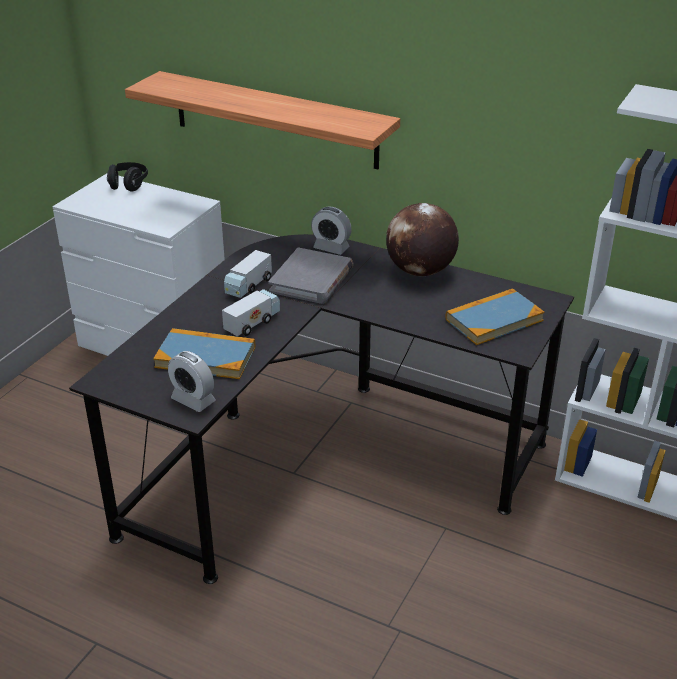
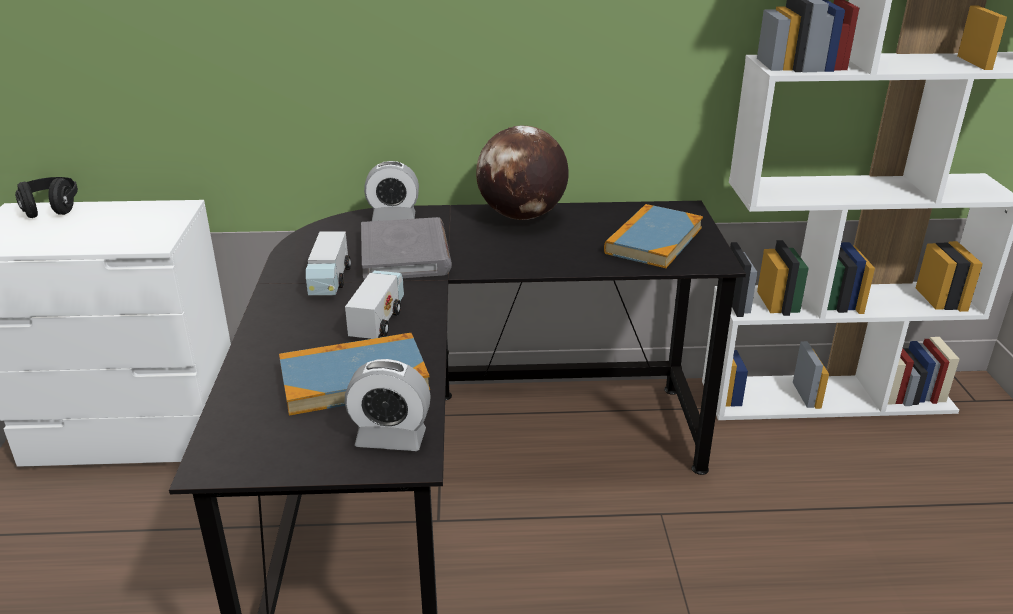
camera: 30 degrees left, 5 degrees down
(274, 120) = (276, 64): shelf -> none

